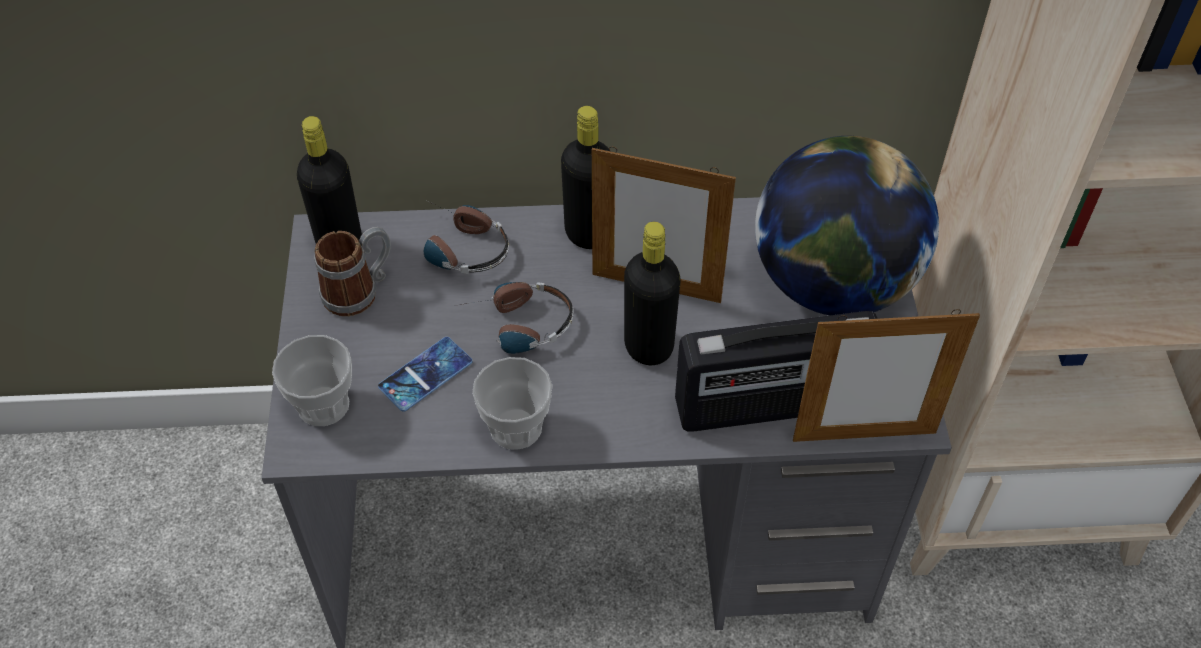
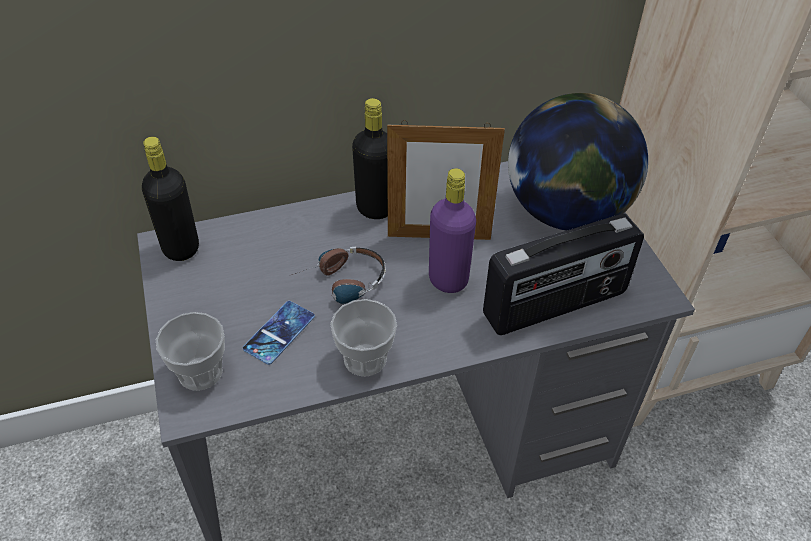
camera: 15 degrees left, 5 degrees down
(359, 290) = (207, 279): mug -> none
(457, 247) = (277, 234): headphones -> none
(648, 346) = (448, 279): black bottle -> purple bottle
(864, 436) = (630, 313): picture frame -> none

